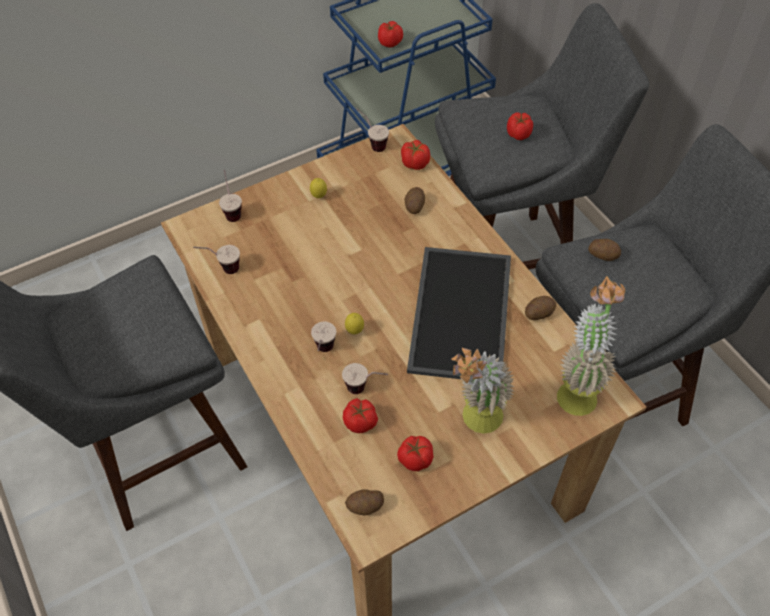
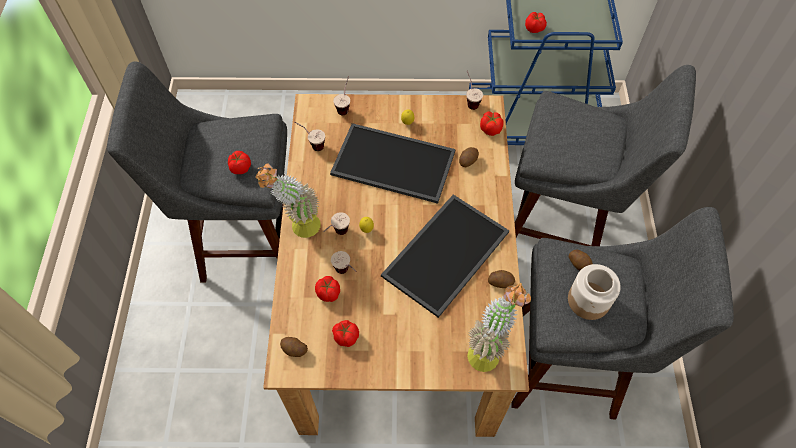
camera: 30 degrees right, 5 degrees up
(332, 248) = (391, 164): none -> tray
(475, 422) = (402, 334): potted plant -> potted plant (298, 227)
(518, 135) = (582, 142): tomato -> tomato (240, 168)
(639, 286) = (589, 300): none -> jar

